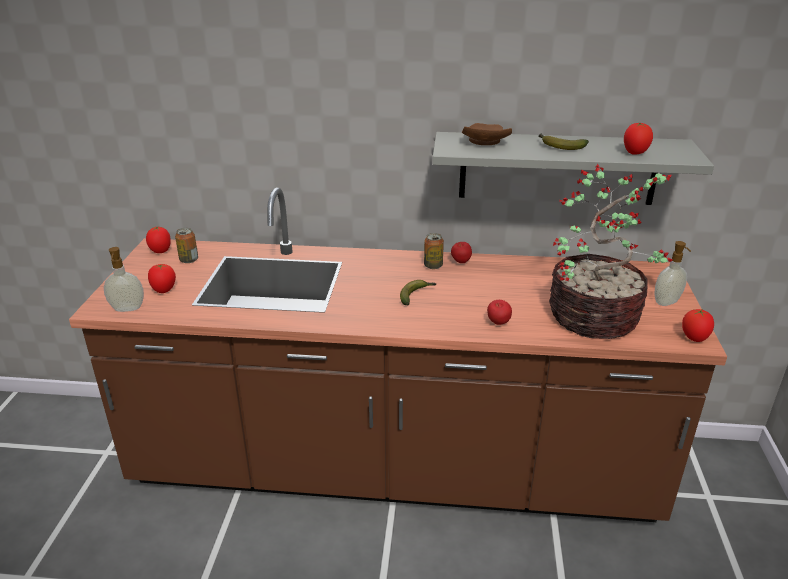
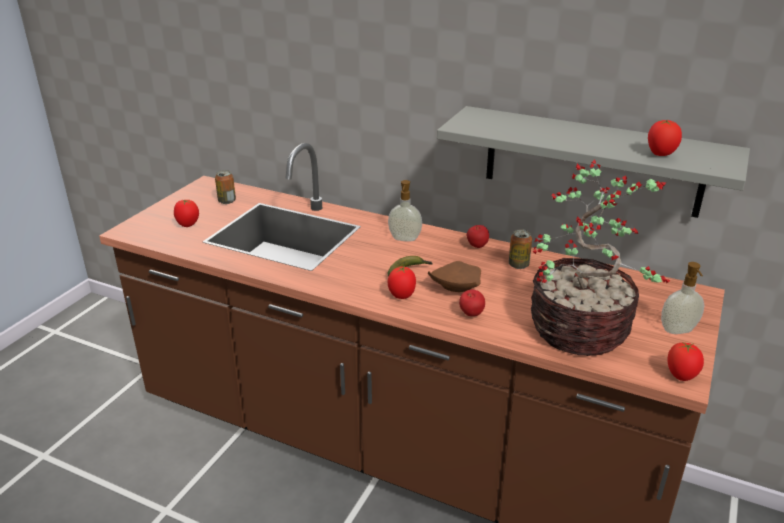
camera: 20 degrees right, 0 degrees up
(127, 309) = (148, 236): soap dispenser -> soap dispenser (404, 239)
(161, 251) = (209, 189): tomato -> tomato (402, 296)
(433, 265) = (446, 245): can -> can (518, 265)
(484, 142) = (503, 122): brown plate -> brown plate (455, 286)
(559, 146) = (581, 136): banana -> none

